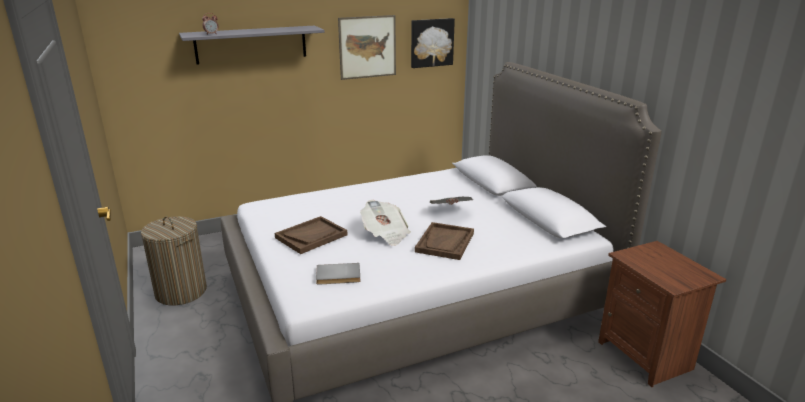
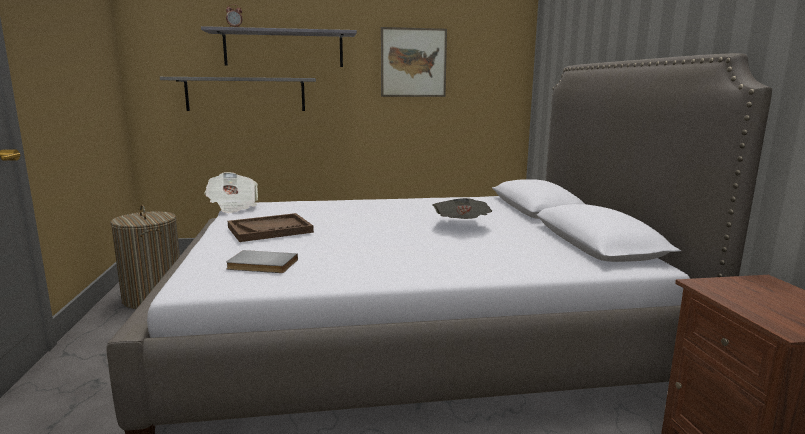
camera: 15 degrees right, 10 degrees down
(218, 89) = (245, 94): none -> grey shelf
(385, 234) = (361, 236): newspaper -> newspaper (233, 206)
(431, 42) = (489, 64): picture -> none
(445, 242) = (432, 250): brown tray -> none

